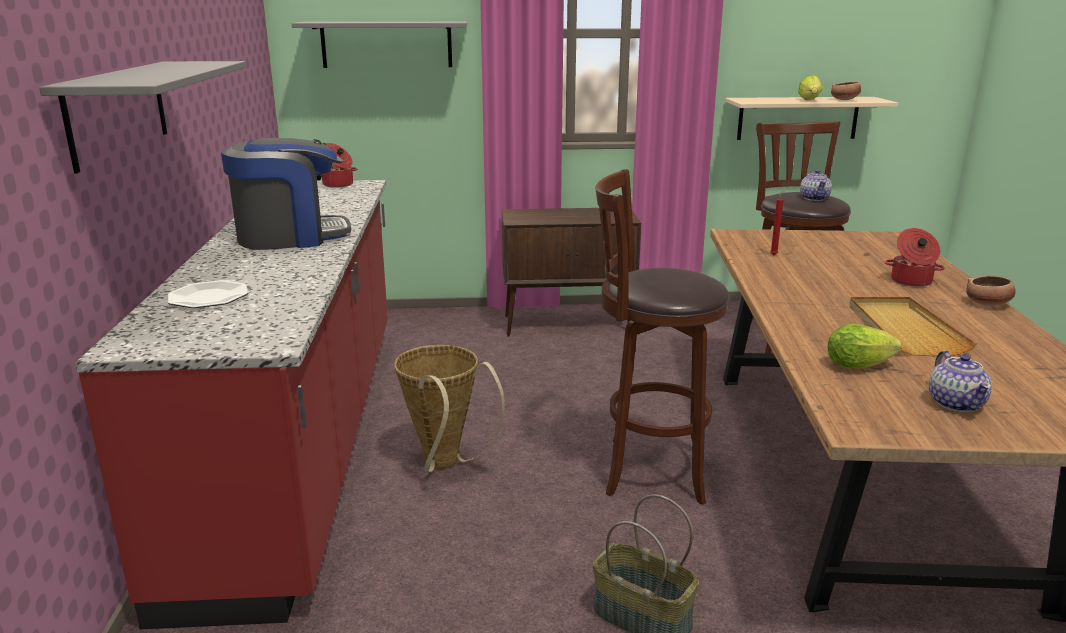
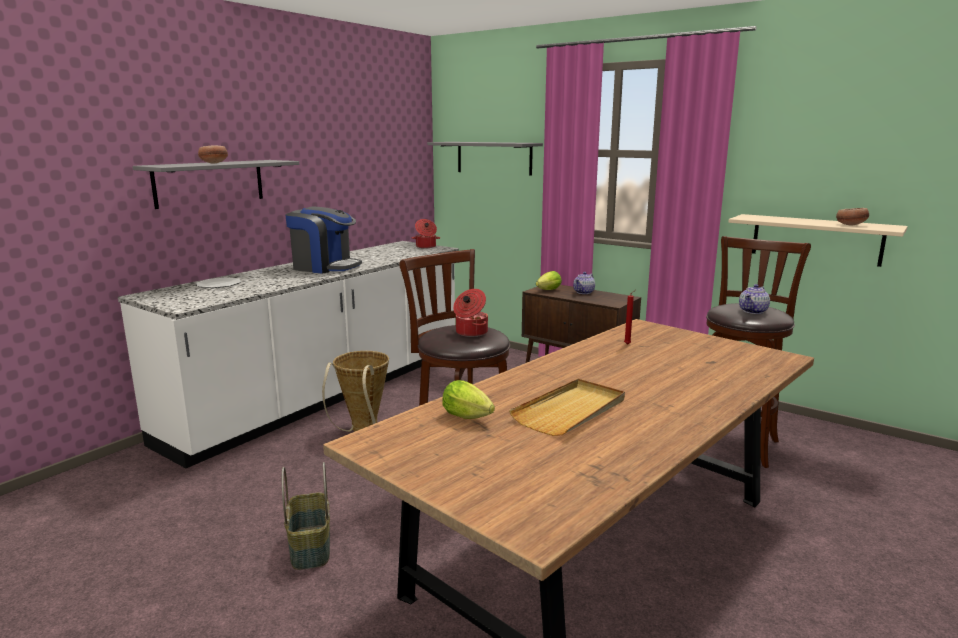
camera: 40 degrees right, 5 degrees down
(305, 439) = (326, 395): red counter -> white counter
(810, 101) = (808, 222): lettuce -> lettuce (547, 290)
(911, 282) = (684, 388): cooking pot -> cooking pot (470, 333)
(956, 403) = (459, 457): teapot -> teapot (584, 292)
(988, 304) = (702, 420): bowl -> bowl (214, 163)

